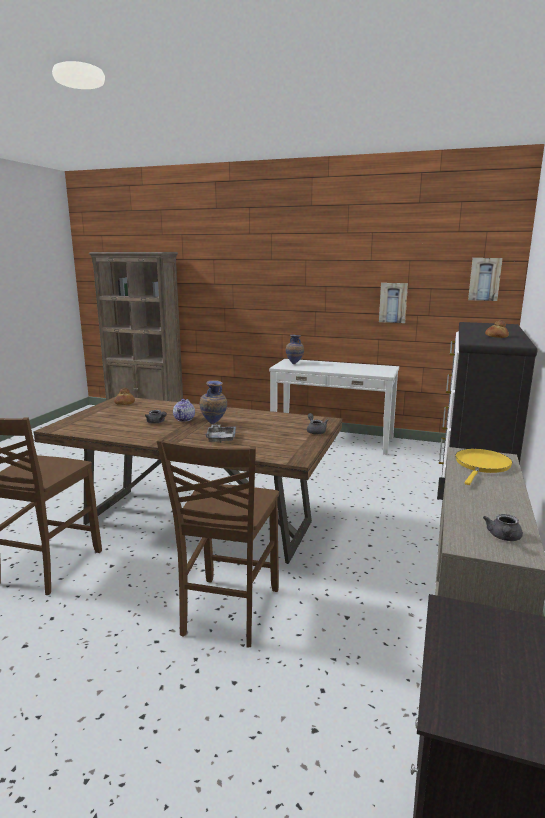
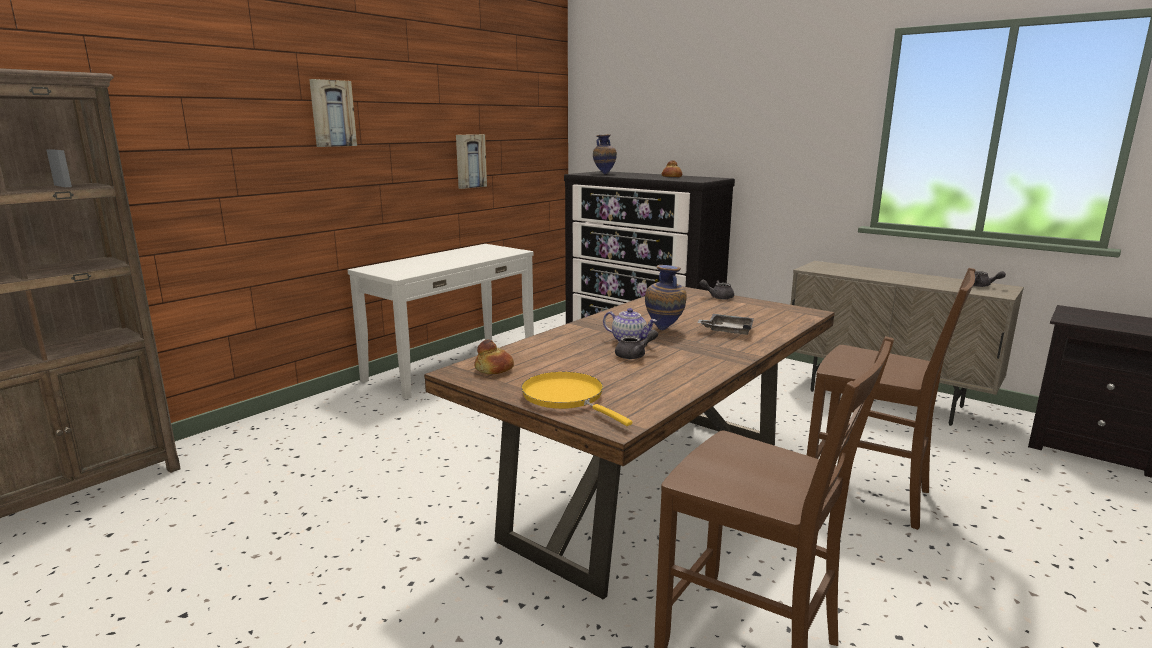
camera: 70 degrees left, 0 degrees up
(294, 363) = (394, 269): vase -> vase (604, 174)
(481, 466) = (842, 270): yellow frying pan -> yellow frying pan (567, 397)
(484, 279) = (542, 126): picture -> picture (332, 113)

